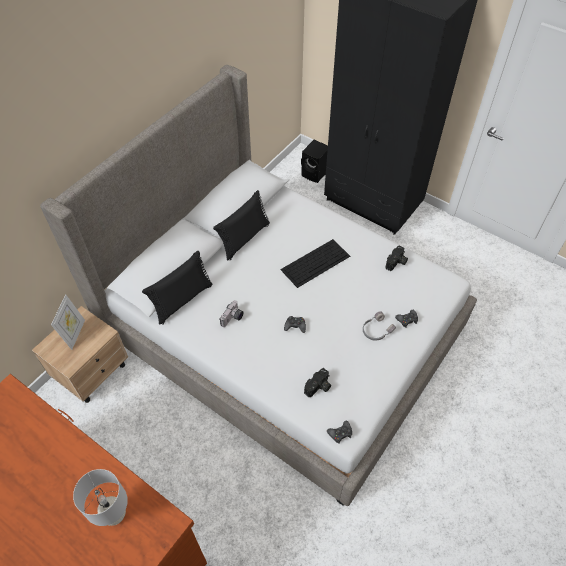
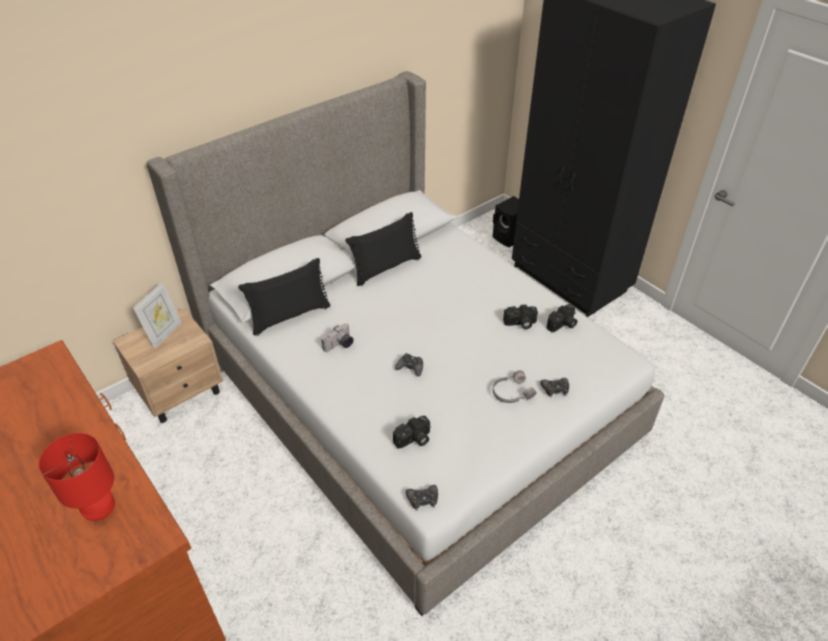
camera: 15 degrees right, 10 degrees down
(115, 515) = (101, 511): grey table lamp -> red table lamp
(316, 262) = (461, 306): keyboard -> none
(365, 268) = (520, 323): none -> camera

